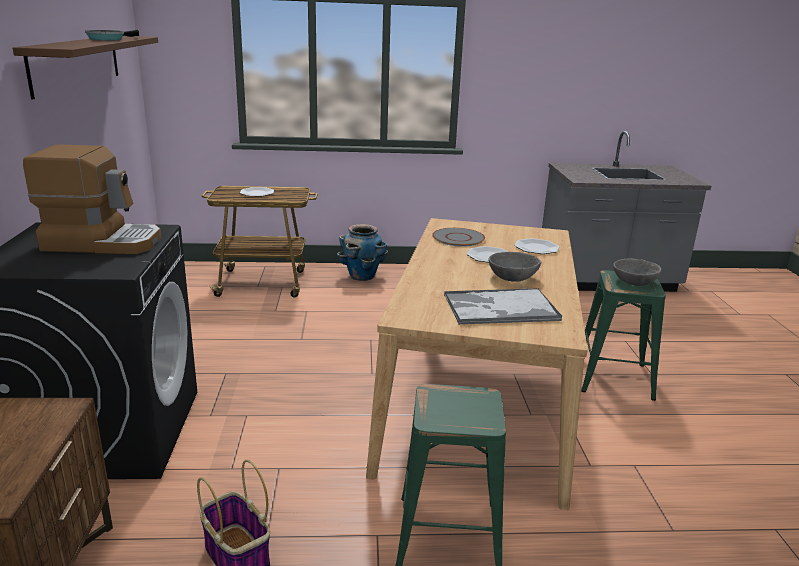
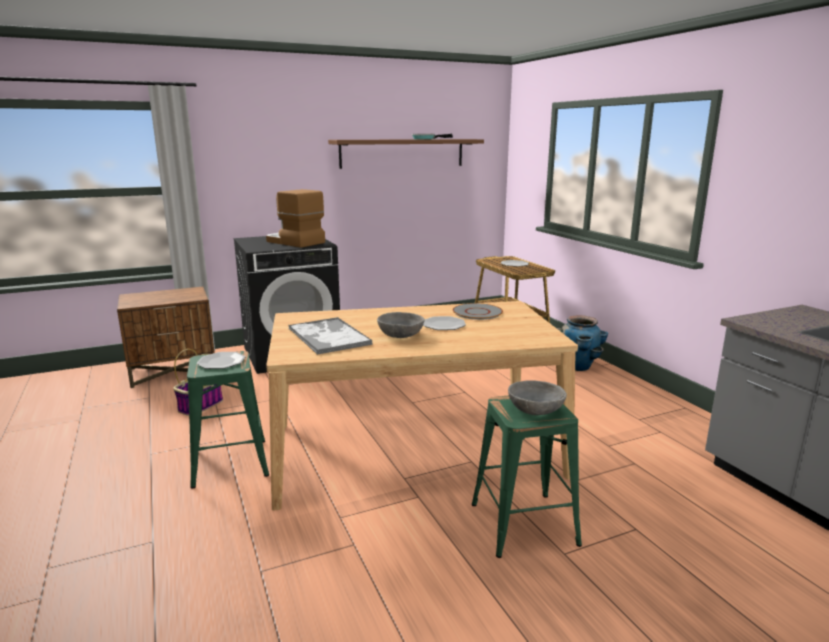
camera: 70 degrees right, 5 degrees down
(103, 242) = (294, 242): coffee machine -> coffee machine turned 150 degrees clockwise
(536, 248) = (493, 337): plate -> plate (221, 362)

